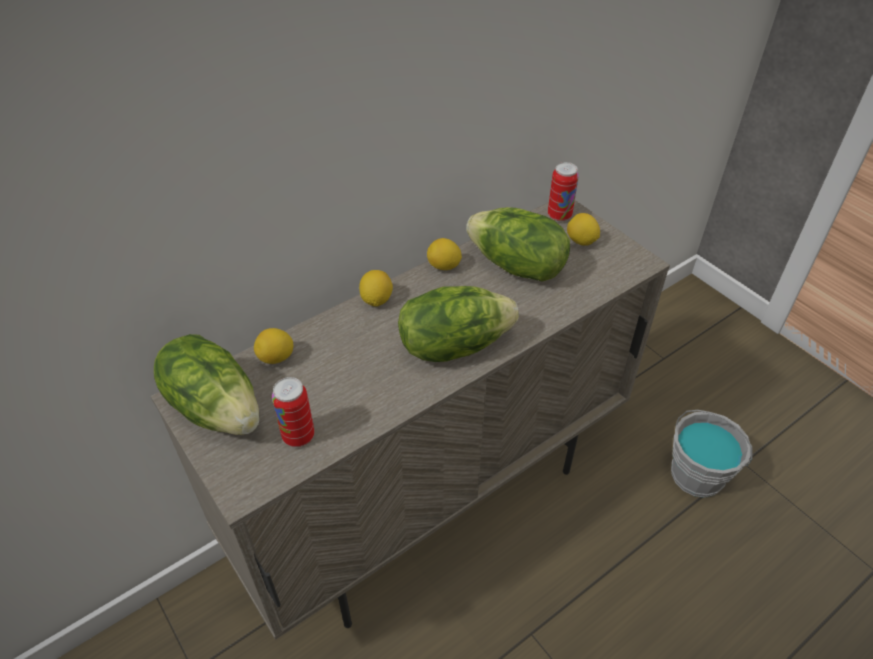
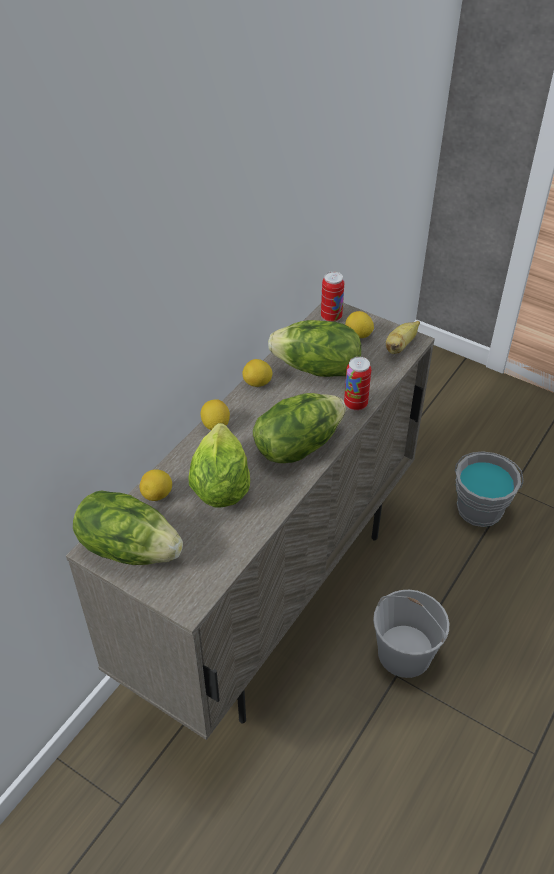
camera: 20 degrees left, 0 degrees up
(298, 436) = (210, 550): can -> can (355, 404)
(346, 367) = (220, 487): none -> lettuce
(549, 610) = (403, 653): none -> white bucket
(624, 264) = (400, 346): none -> banana

